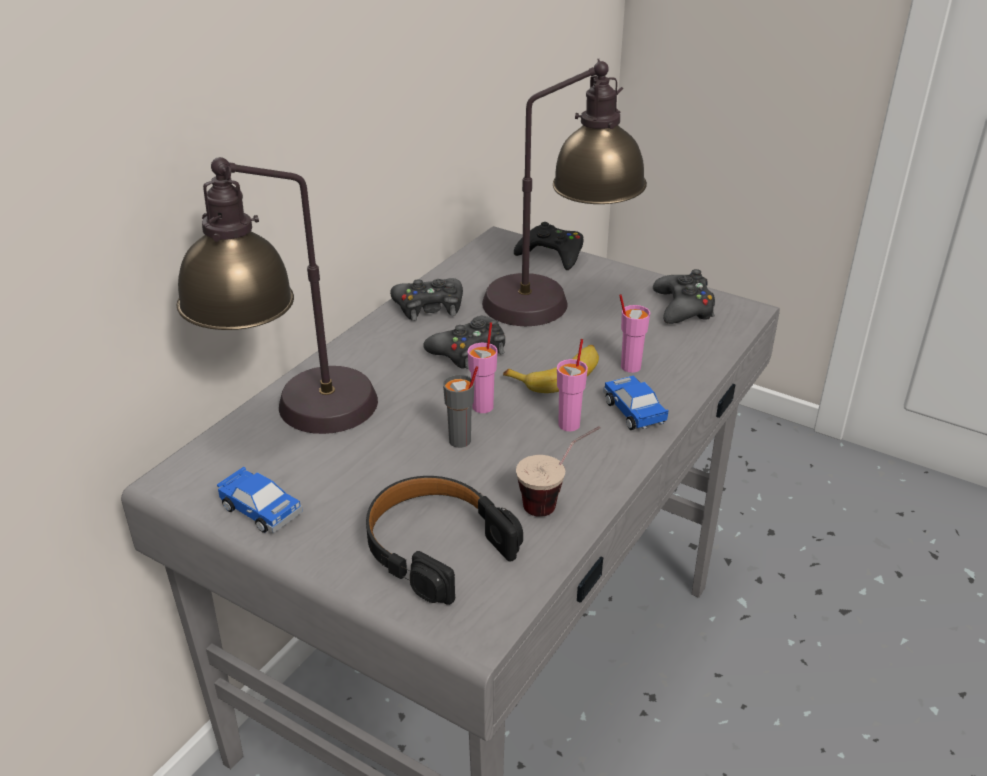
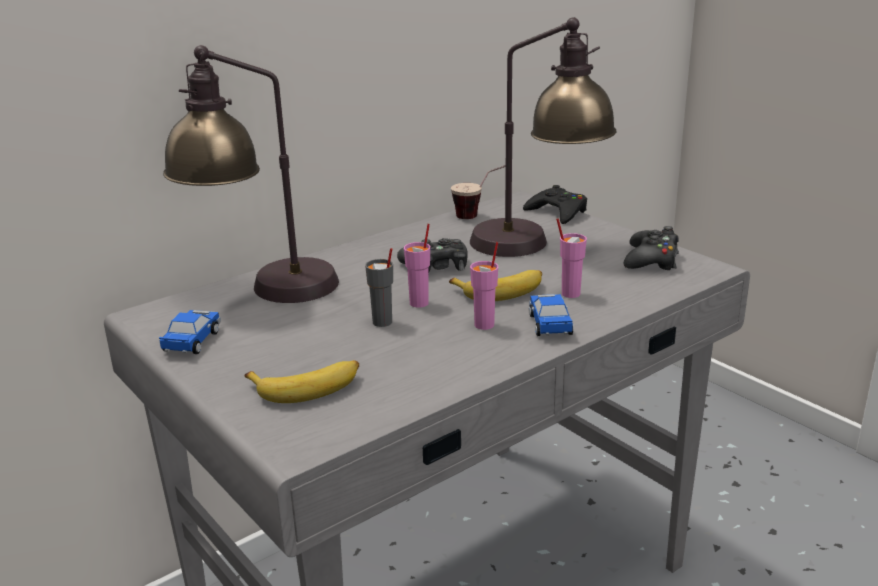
camera: 20 degrees right, 10 degrees down
(260, 510) = (191, 342): toy car -> toy car turned 135 degrees counterclockwise
(429, 307) = (425, 235): black game controller -> none
(436, 546) = (307, 387): black headphones -> banana
(557, 501) = (433, 374): cup -> cup (479, 215)

